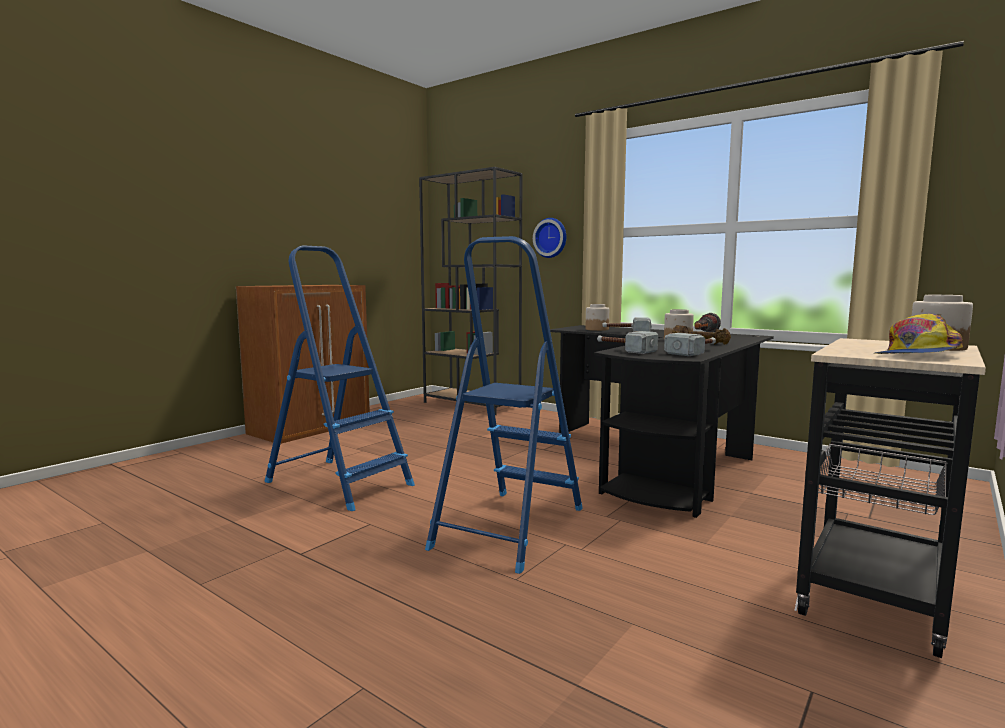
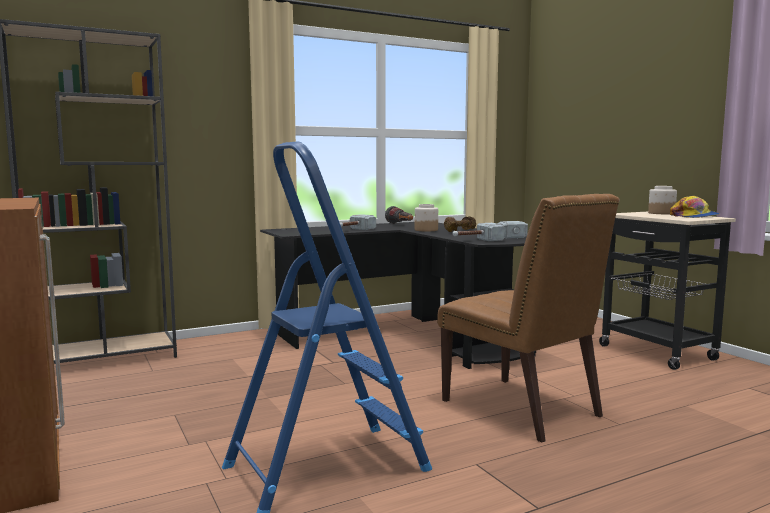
camera: 65 degrees left, 0 degrees up
(511, 526) = (519, 408): blue step ladder -> brown chair
(551, 238) = (195, 130): wall clock -> none
(596, 329) = (314, 231): jar -> none

